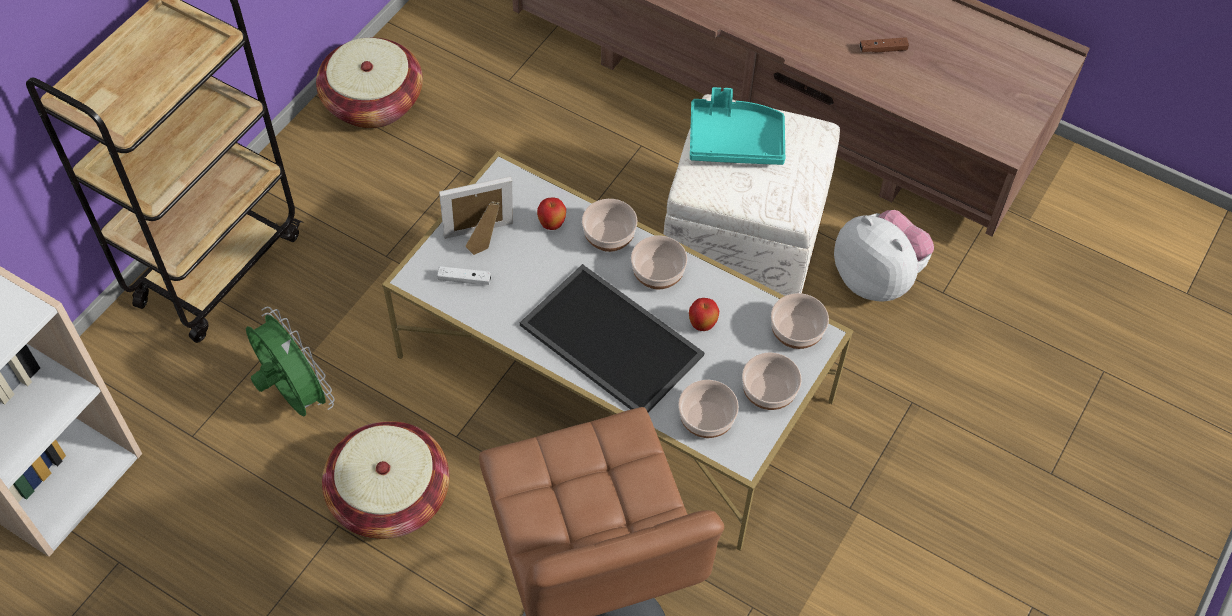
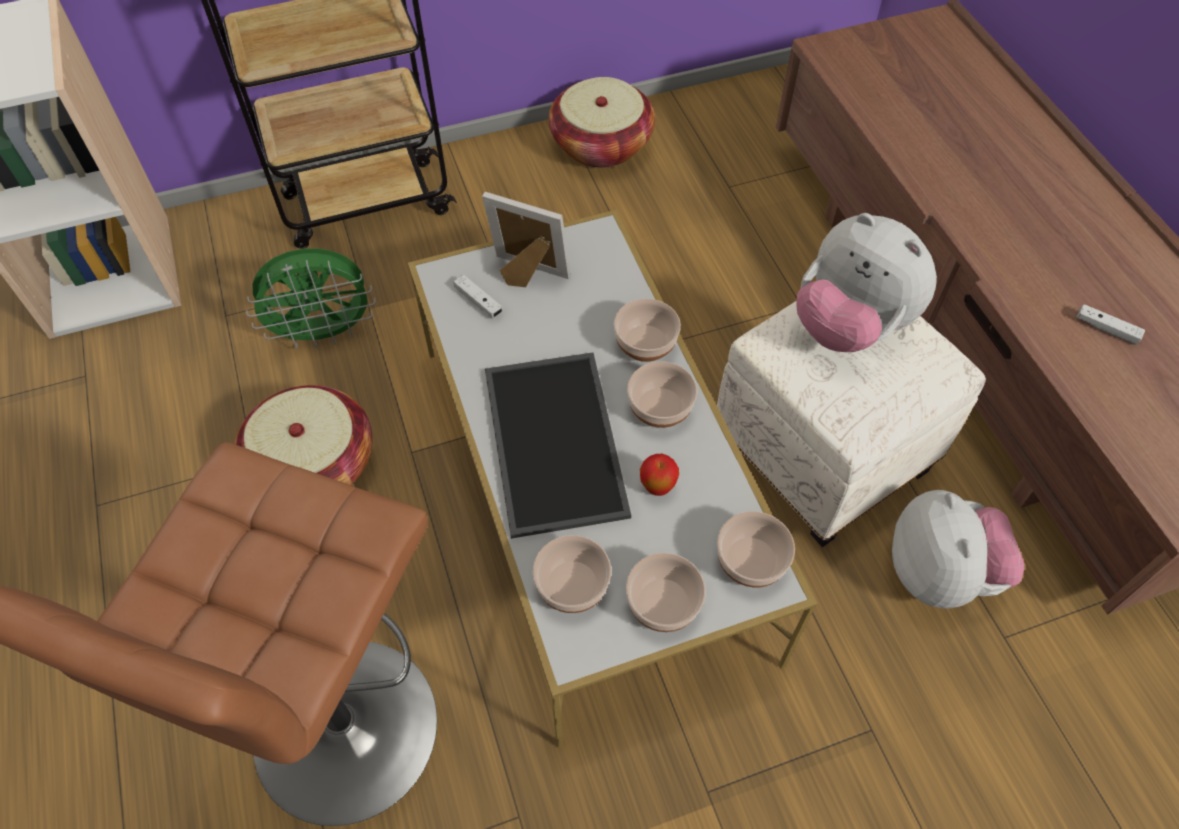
camera: 40 degrees right, 0 degrees up
(294, 395) = (324, 333): green fan -> green fan turned 75 degrees clockwise
(552, 225) = (602, 301): apple -> none
(735, 141) = (849, 326): turquoise tray -> plush toy
(883, 49) = (1106, 329): brown game controller -> white game controller

